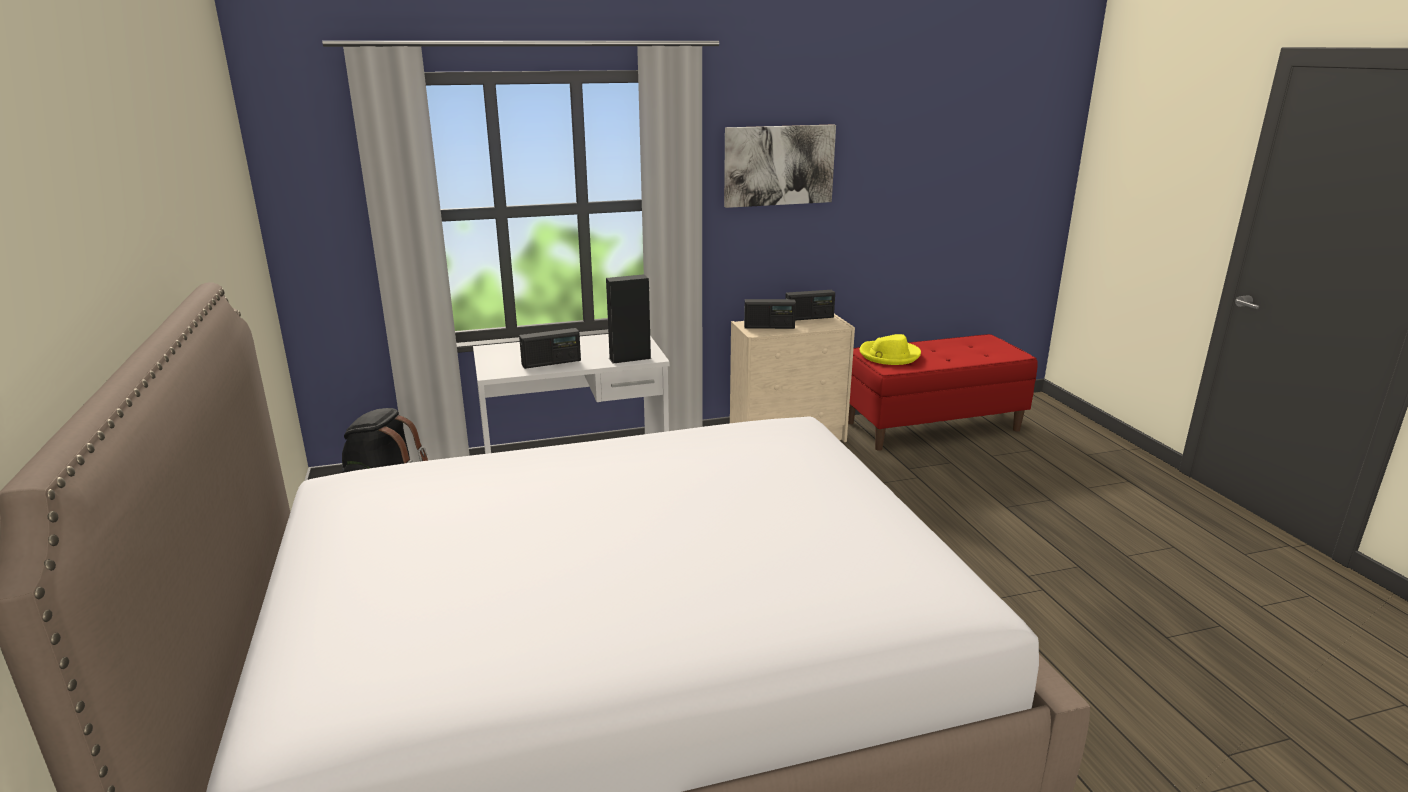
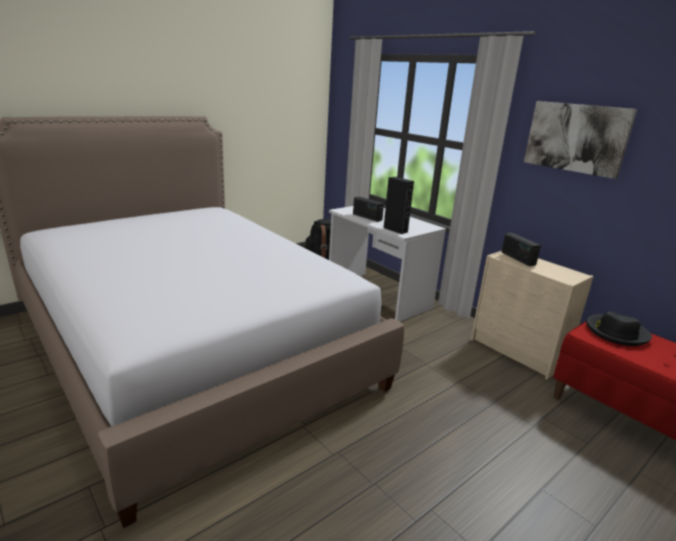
camera: 65 degrees right, 0 degrees up
(809, 318) = (562, 269): radio -> none
(889, 355) = (616, 332): yellow hat -> black hat

